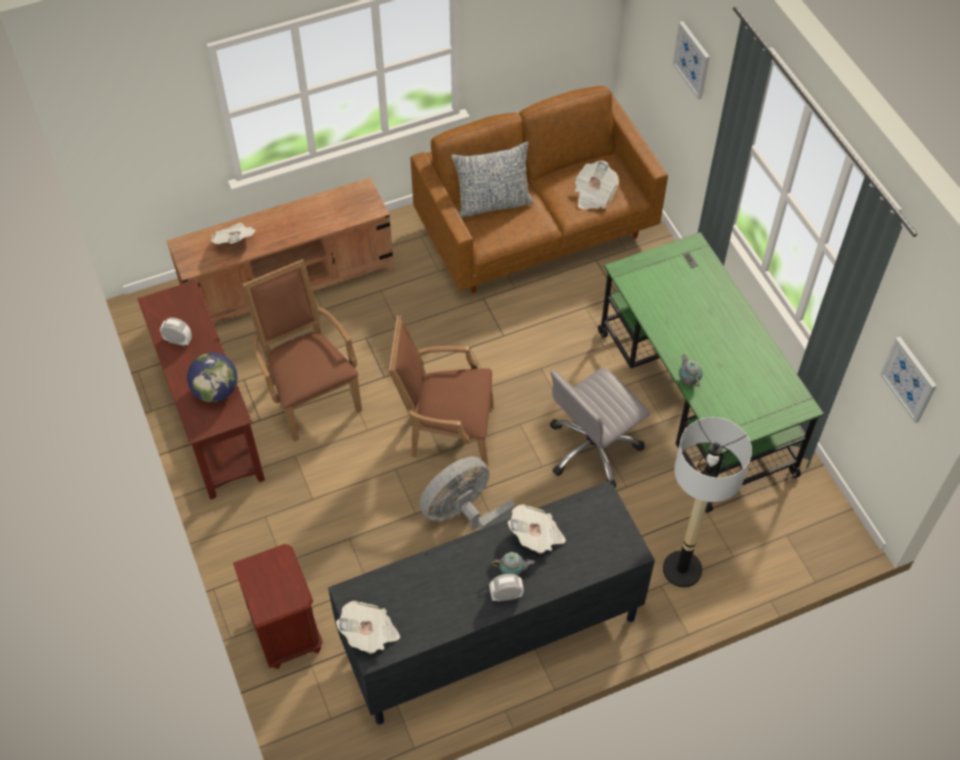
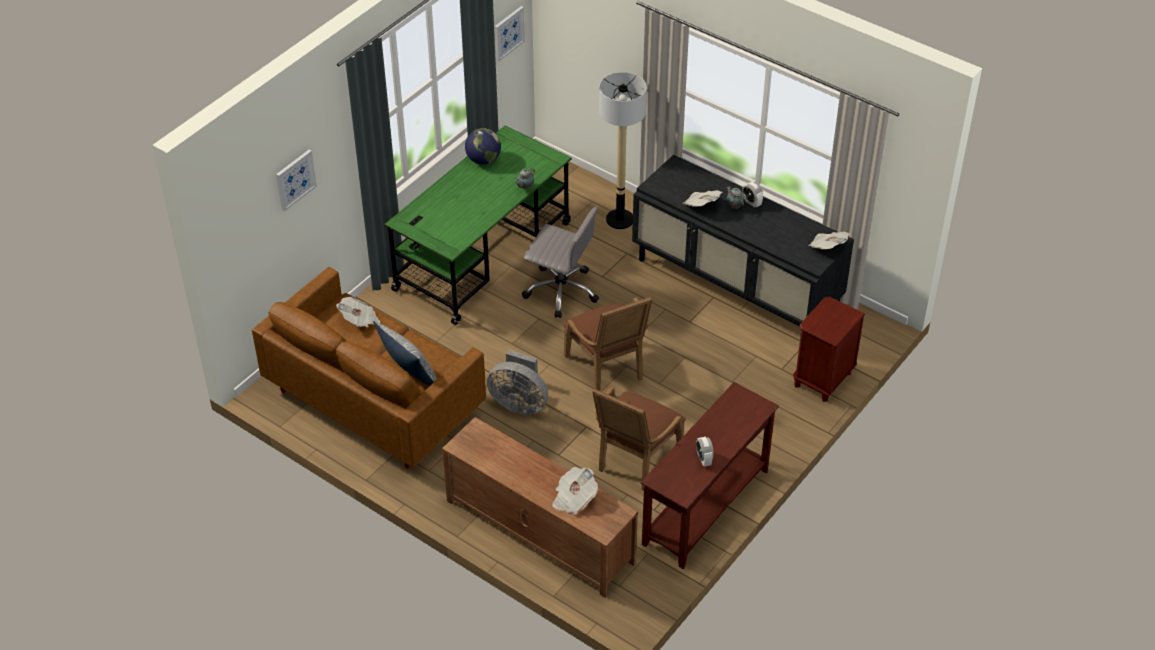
camera: 120 degrees left, 10 degrees down
(216, 391) = (727, 413): globe -> globe (483, 160)
(464, 514) = (665, 333): grey fan -> grey fan (519, 403)

